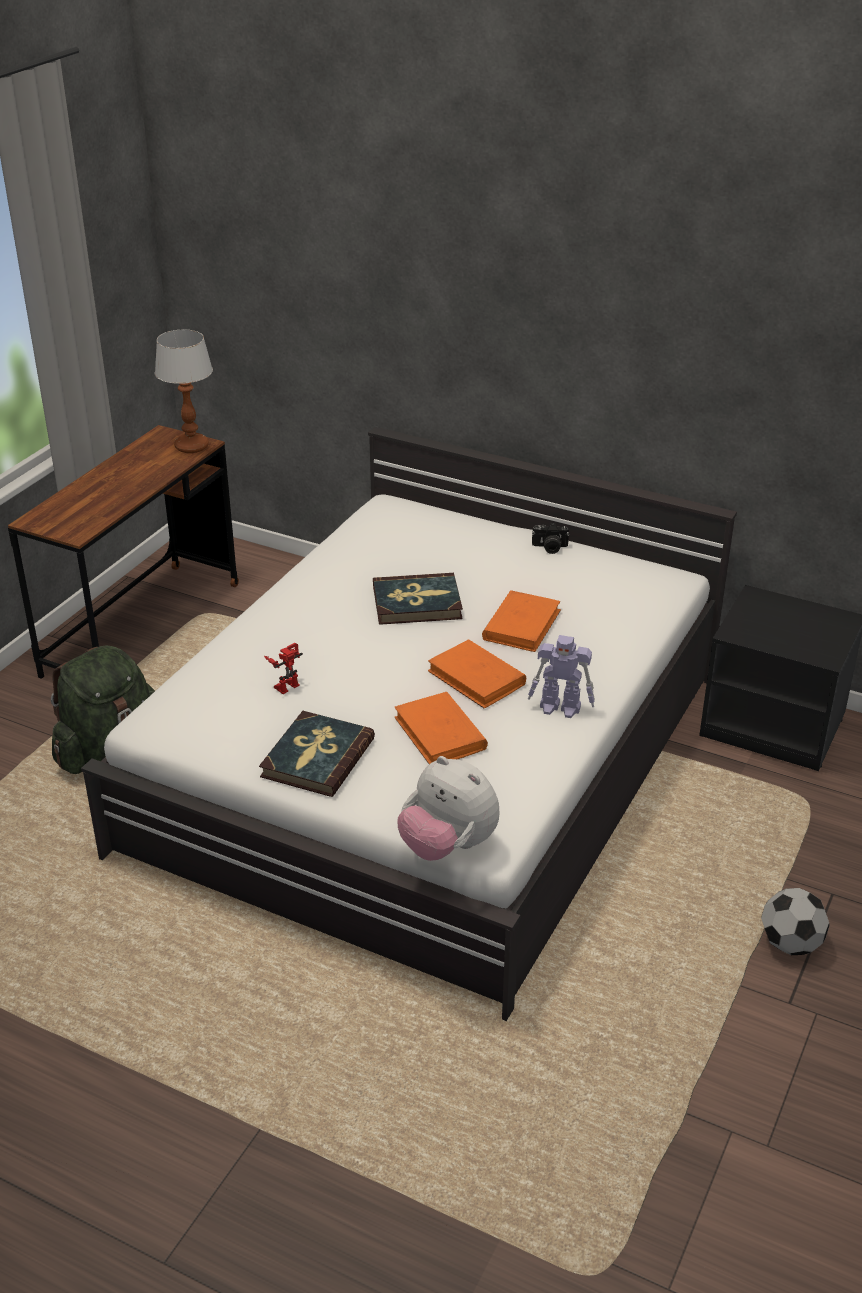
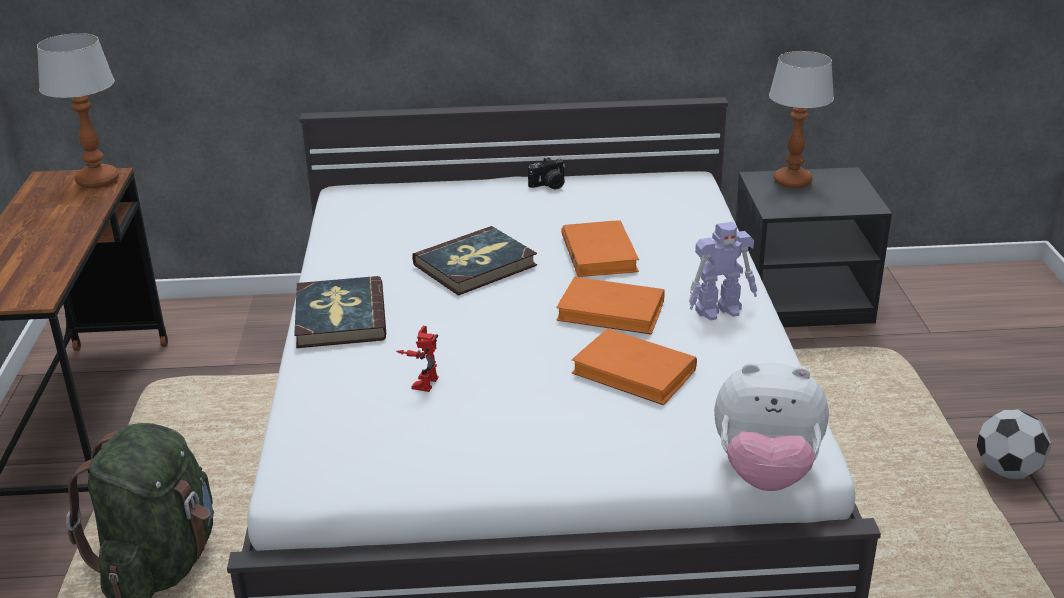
camera: 30 degrees left, 5 degrees down
(317, 758) = (534, 440): book -> book (339, 317)
(782, 610) = (792, 182): none -> table lamp

